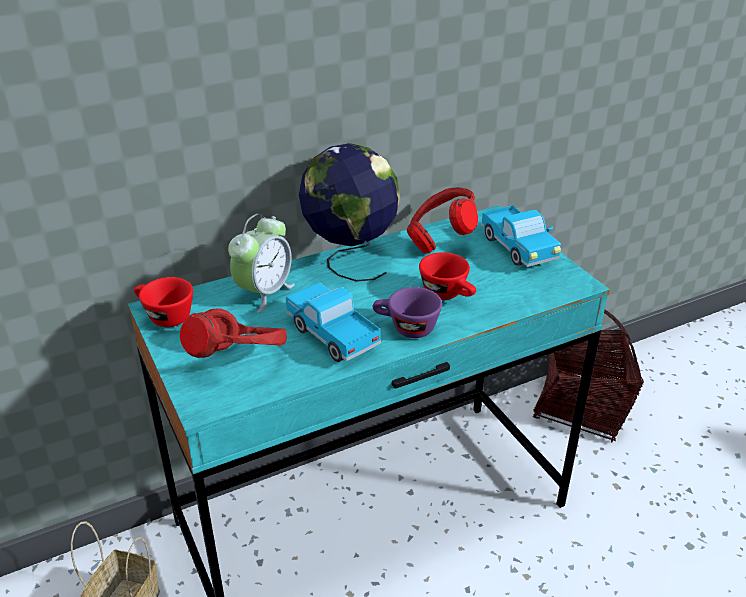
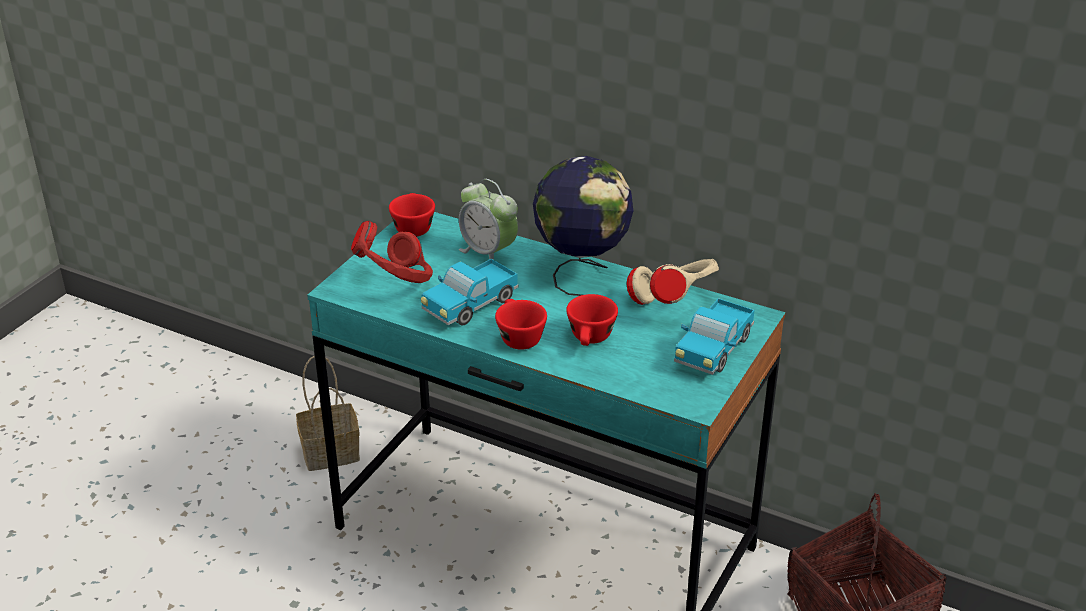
camera: 55 degrees right, 0 degrees up
(264, 293) = (489, 253): alarm clock -> alarm clock turned 45 degrees clockwise
(331, 335) = (470, 306): toy truck -> toy truck turned 150 degrees counterclockwise
(406, 328) = (518, 336): purple cup -> red cup
(440, 240) = (674, 303): red headphones -> beige headphones

